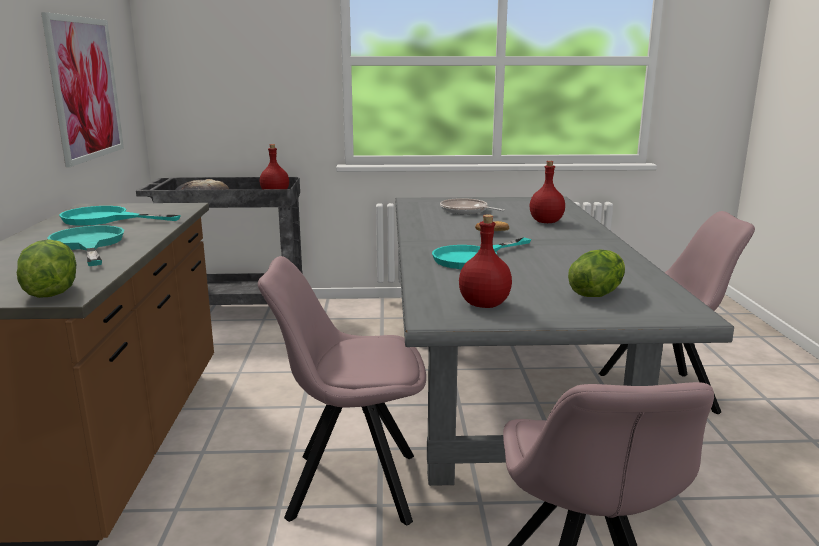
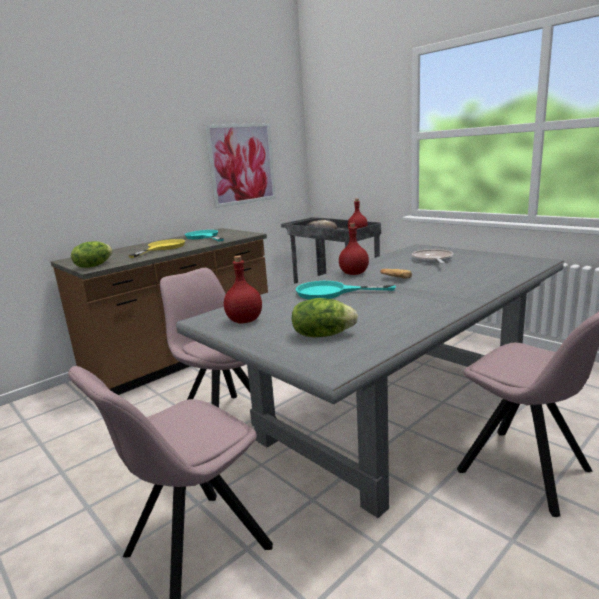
camera: 50 degrees right, 0 degrees up
(88, 244) = (162, 248): turquoise frying pan -> yellow frying pan
(545, 222) = (466, 278): red bottle -> red bottle (353, 273)

